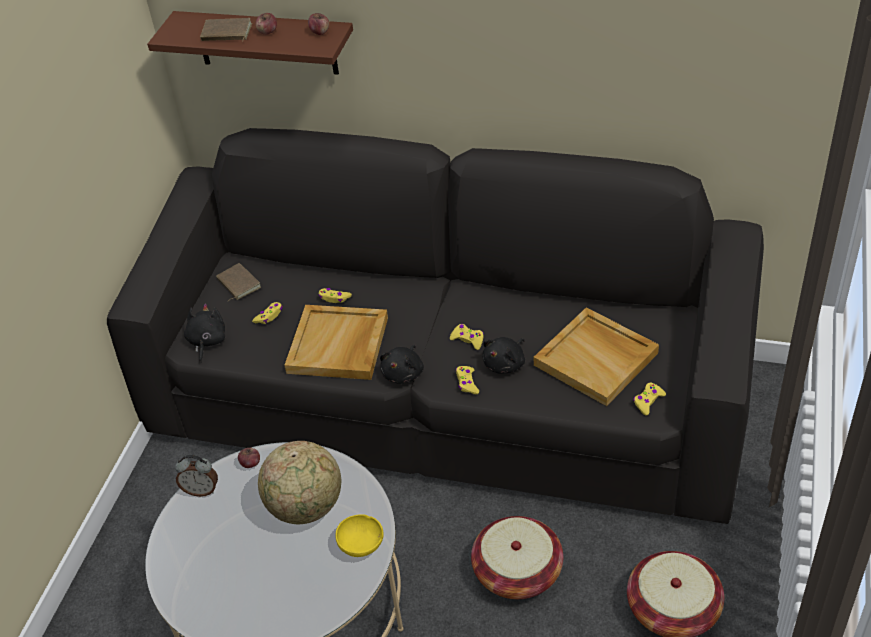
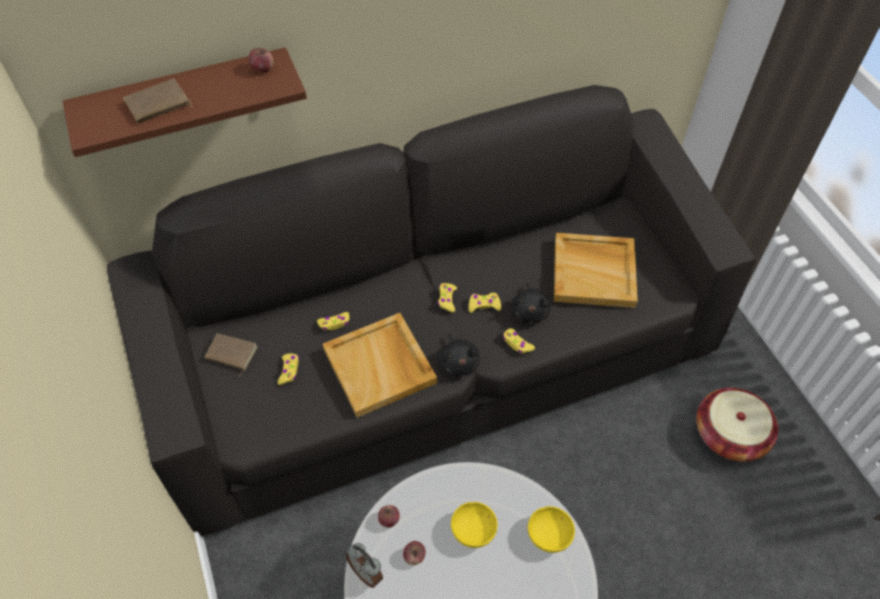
camera: 40 degrees left, 10 degrees up
(201, 490) = (367, 572): alarm clock -> alarm clock turned 75 degrees clockwise
(207, 341) = (251, 427): black plush toy -> none
(267, 32) = (205, 87): apple -> apple (414, 556)
(306, 507) = (474, 530): globe -> yellow bowl
(517, 572) = (608, 471): basket -> none
(648, 401) = (659, 288): yellow game controller -> yellow game controller (447, 299)

